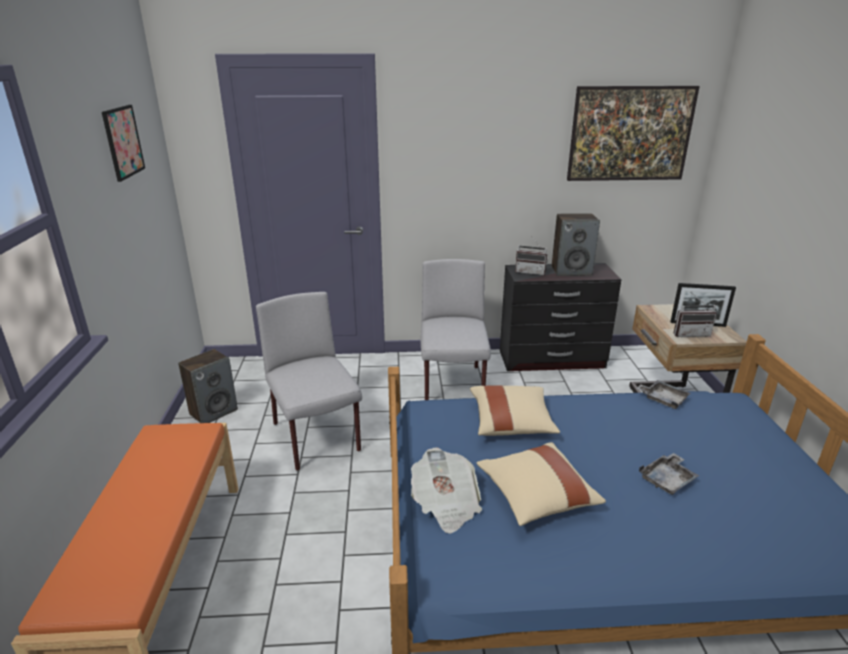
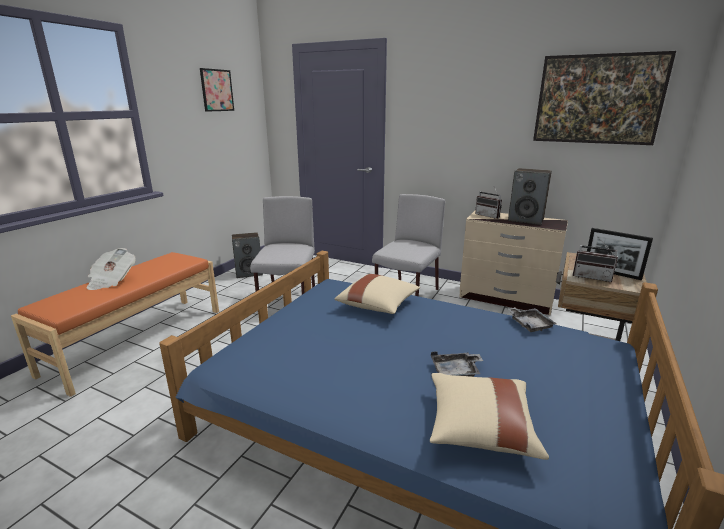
camera: 30 degrees right, 5 degrees down
(445, 504) = (272, 332): newspaper -> newspaper (112, 281)
(536, 496) = (336, 347): beige pillow -> beige pillow (480, 427)
(552, 360) = (506, 299): black dresser -> beige dresser

